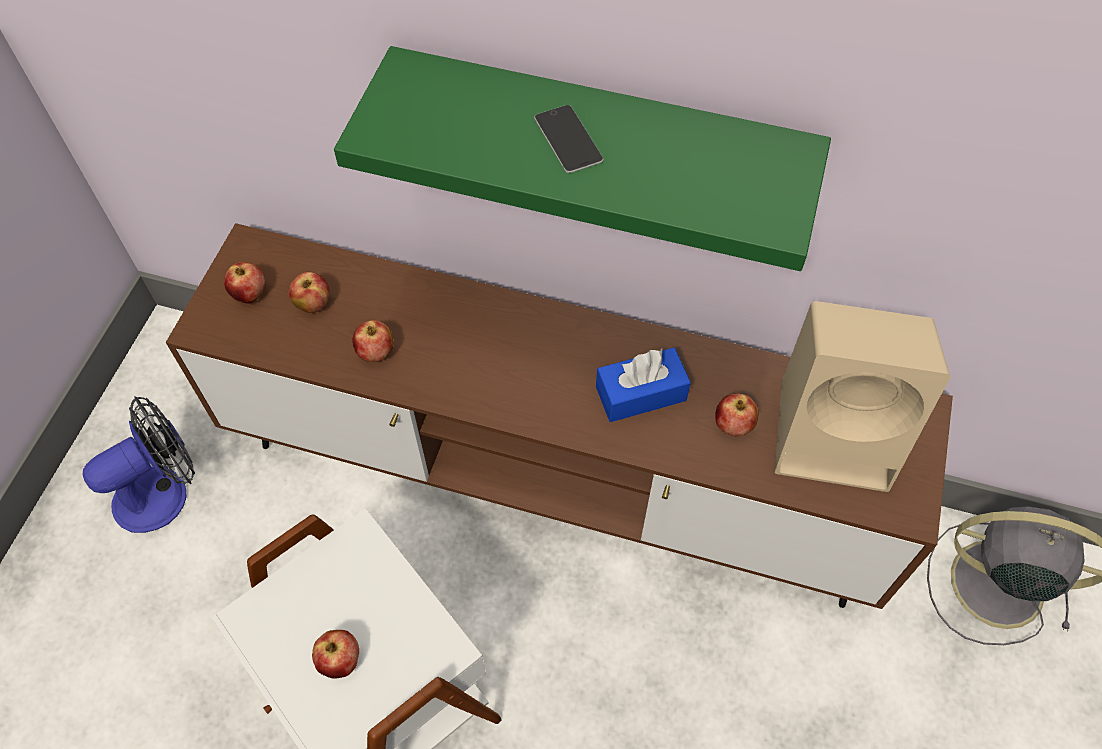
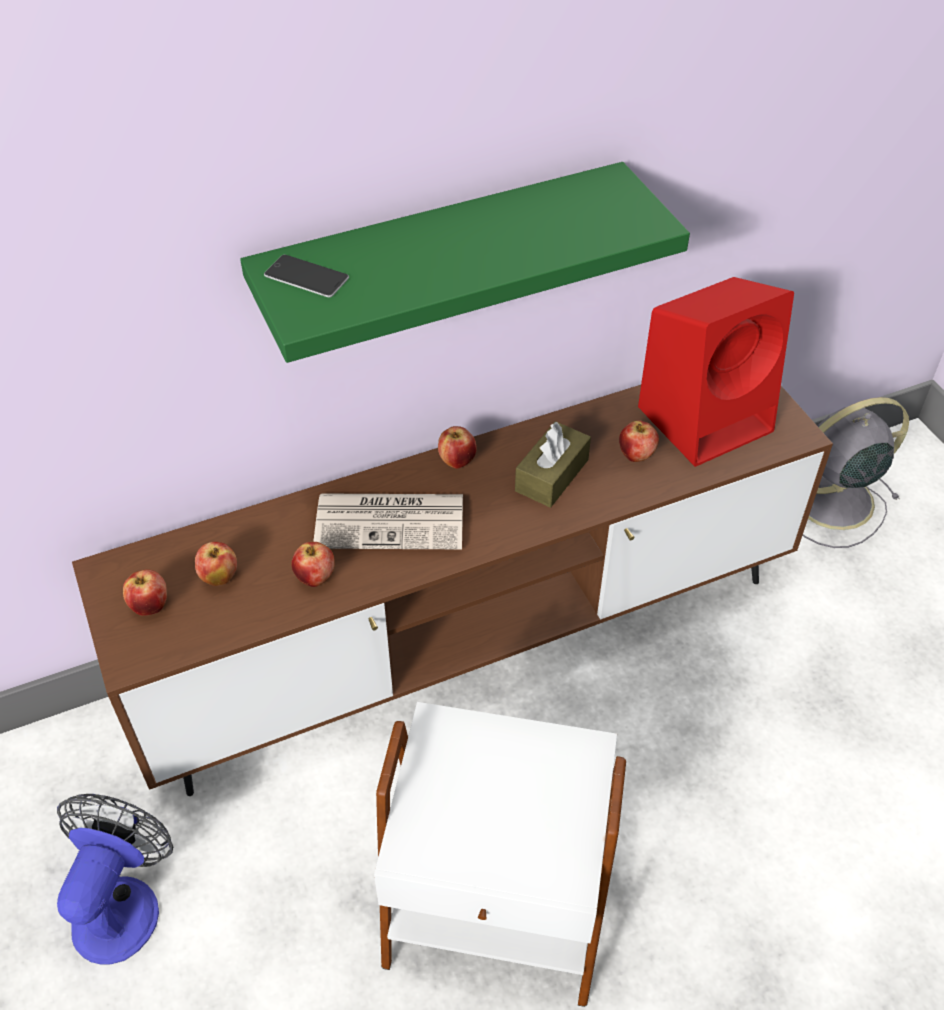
camera: 40 degrees left, 10 degrees down
(340, 661) = (517, 820): apple -> apple (457, 461)
(476, 345) = (392, 521): none -> newspaper
(568, 139) = (455, 247): phone -> phone (306, 276)
(641, 393) = (552, 475): blue tissue box -> brown tissue box
(837, 434) = (707, 417): beige speaker -> red speaker

